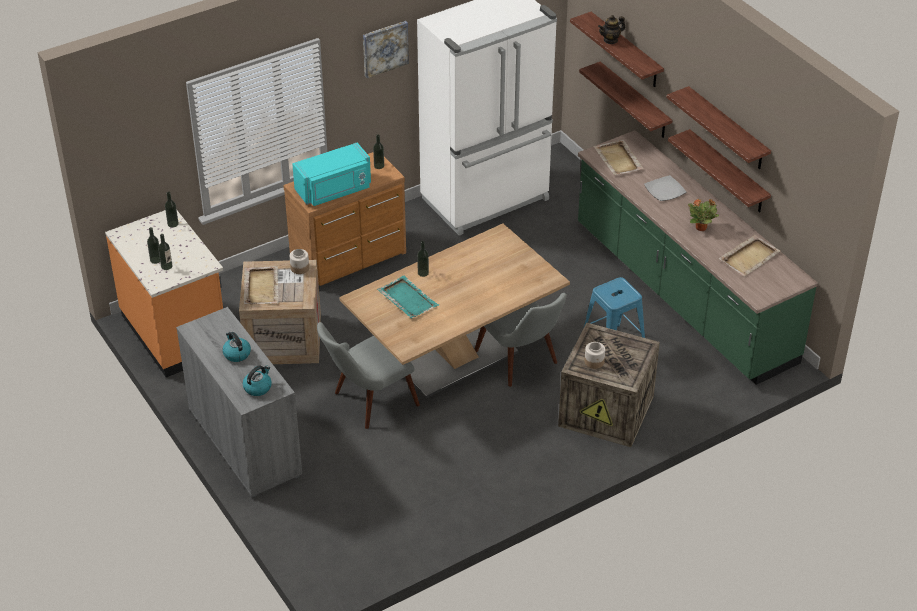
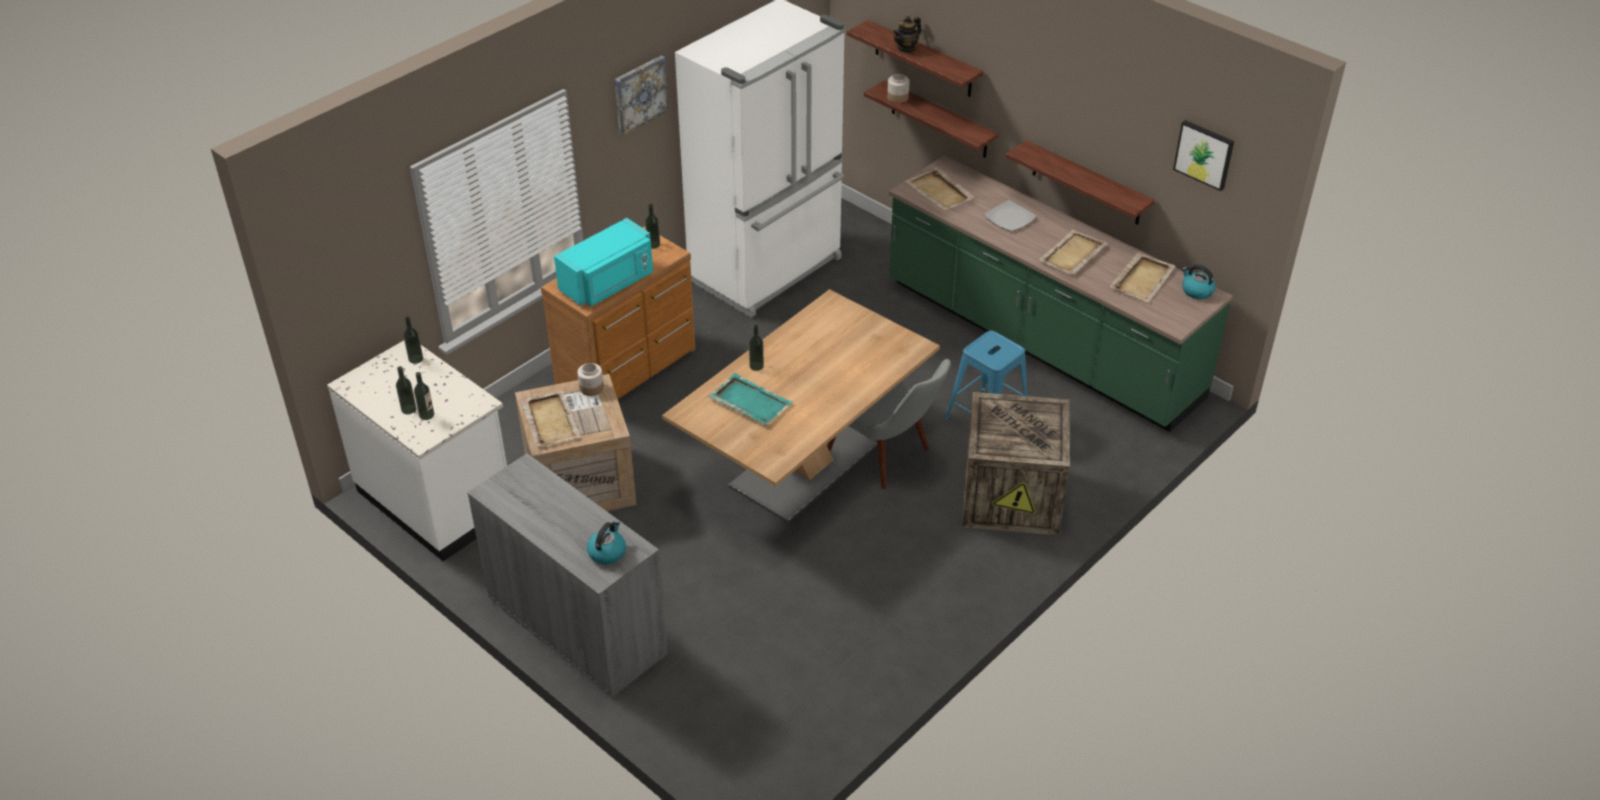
camera: 15 degrees left, 0 degrees up
(176, 332) = (437, 500): orange counter -> white counter
(236, 354) = (562, 513): kettle -> kettle (1196, 291)
(367, 403) = (716, 543): grey chair -> none
(594, 362) = (1003, 438): jar -> jar (898, 97)
(701, 228) = (1072, 255): potted plant -> beige tray
(727, 129) = (1084, 130): shelf -> none
(803, 165) = (1204, 154): none -> picture

